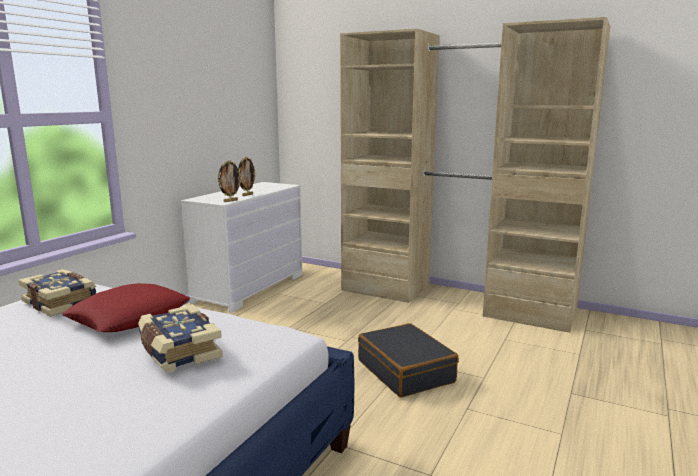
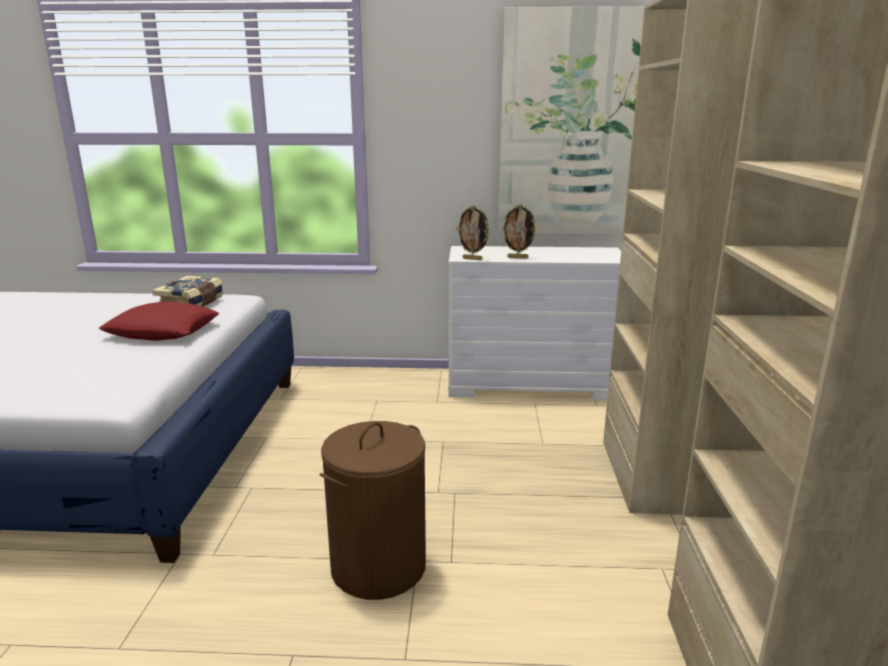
camera: 65 degrees right, 5 degrees up
(178, 351) = (70, 364): book -> none
(237, 103) = (581, 126): none -> picture
(406, 371) = (379, 566): black suitcase -> brown laundry basket

